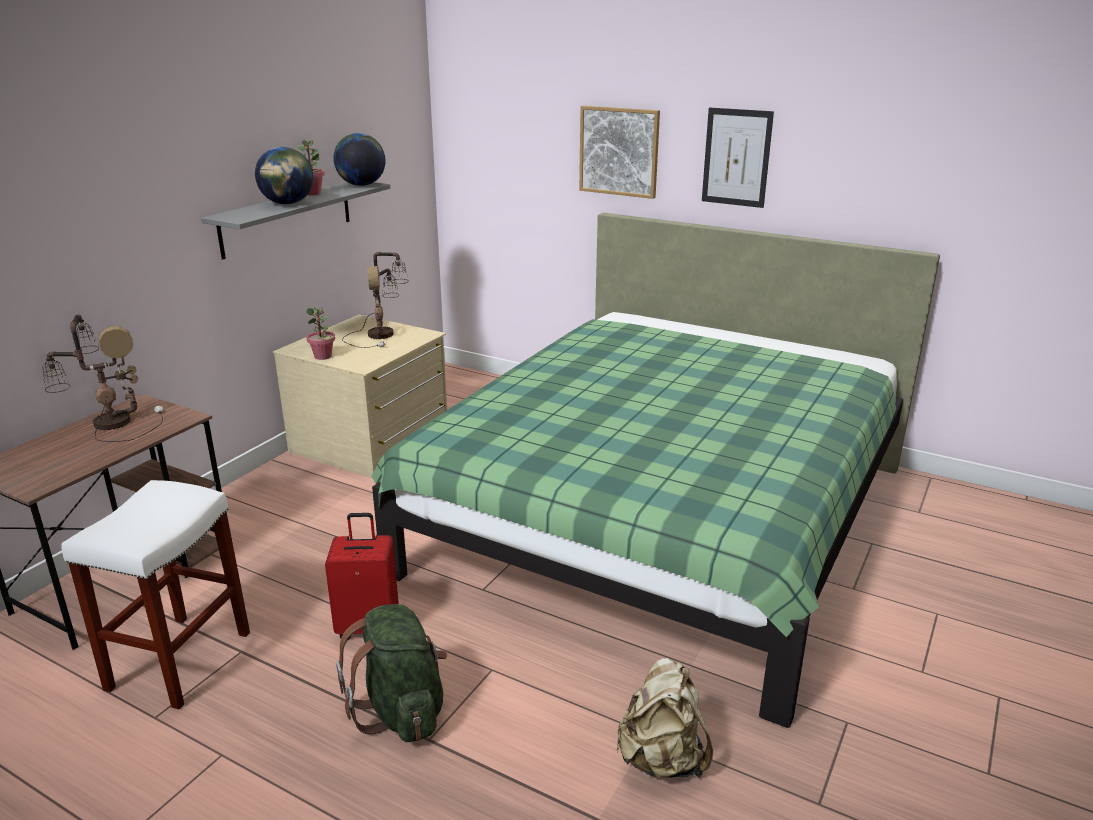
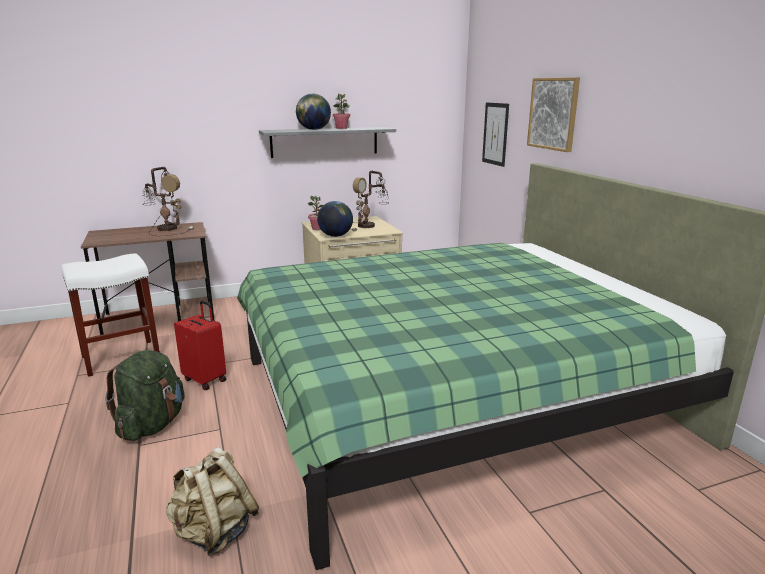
camera: 40 degrees right, 5 degrees down
(361, 185) = (378, 128): globe -> globe (335, 236)
(736, 157) = (626, 115): picture -> picture (495, 134)

